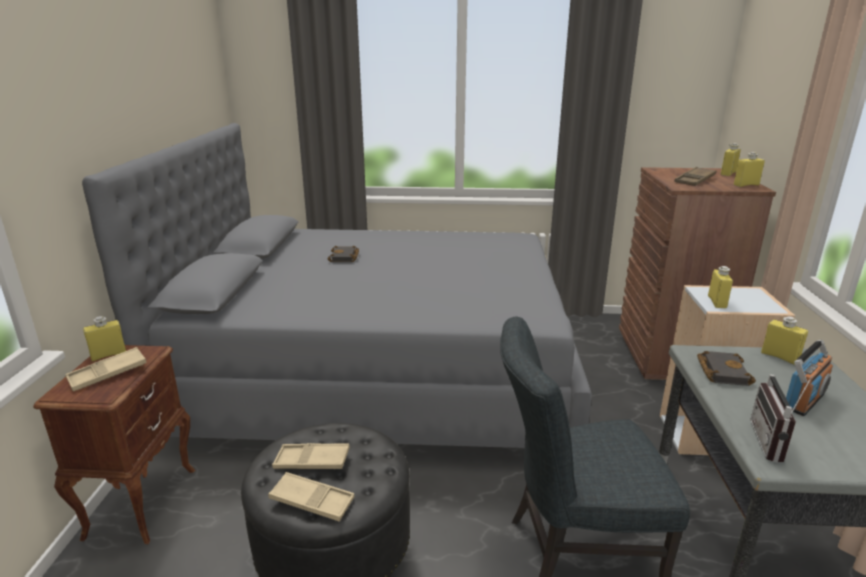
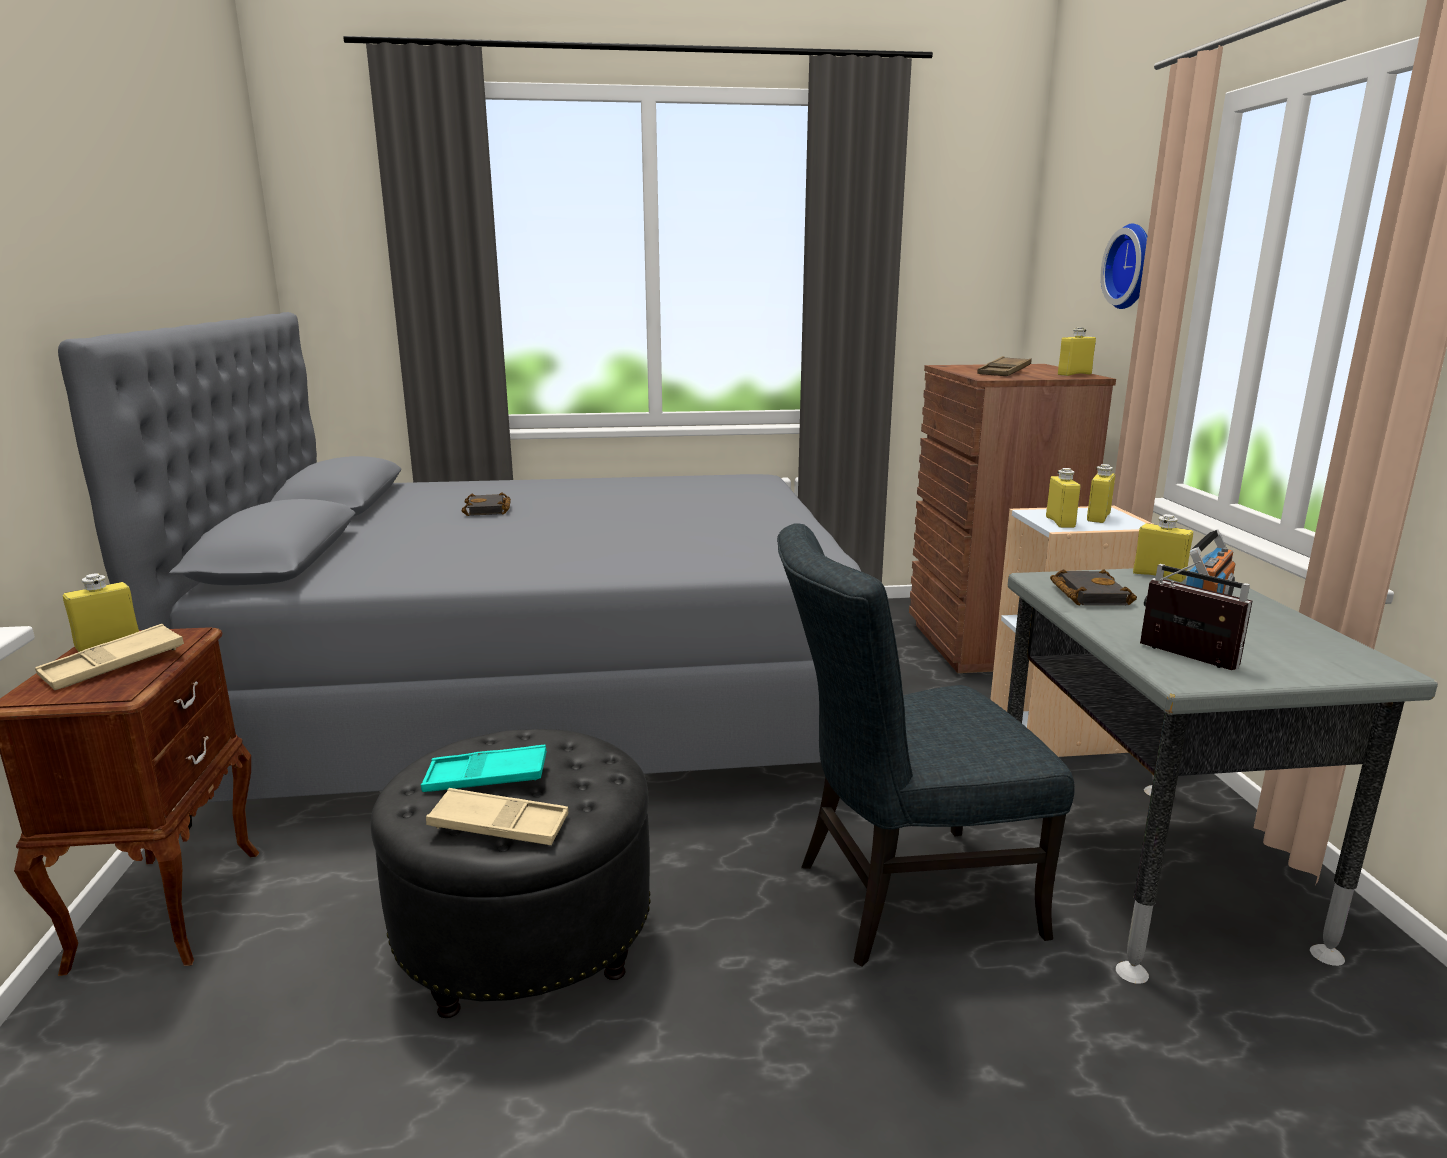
camera: 10 degrees left, 5 degrees down
(312, 461) = (486, 777): beige tray -> turquoise tray
(728, 173) = (1045, 367): yellow bottle -> yellow bottle (1098, 518)
(775, 444) = (1181, 659): radio -> radio turned 135 degrees clockwise
(797, 112) = (1133, 266): none -> wall clock

